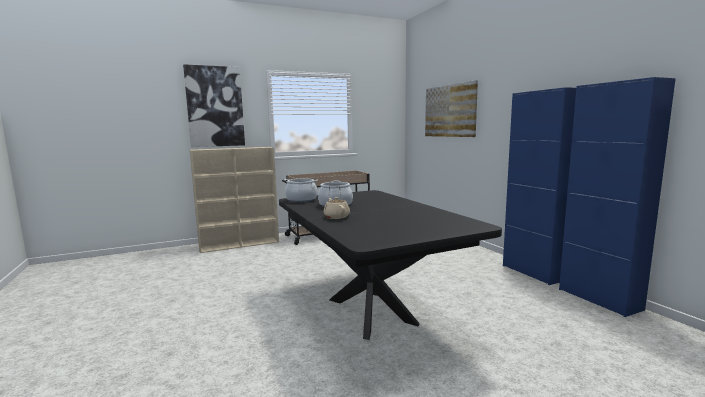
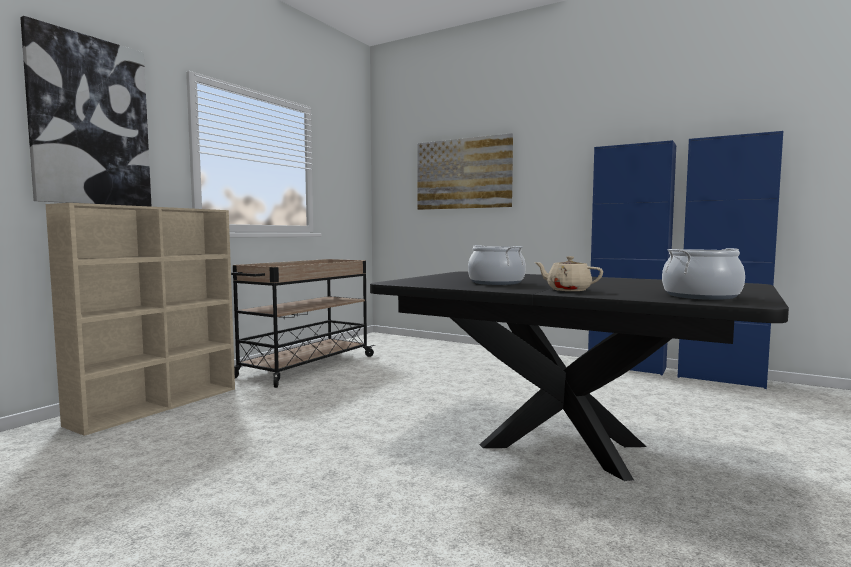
camera: 35 degrees left, 5 degrees down
(301, 200) = (414, 282): cooking pot -> cooking pot (700, 296)

